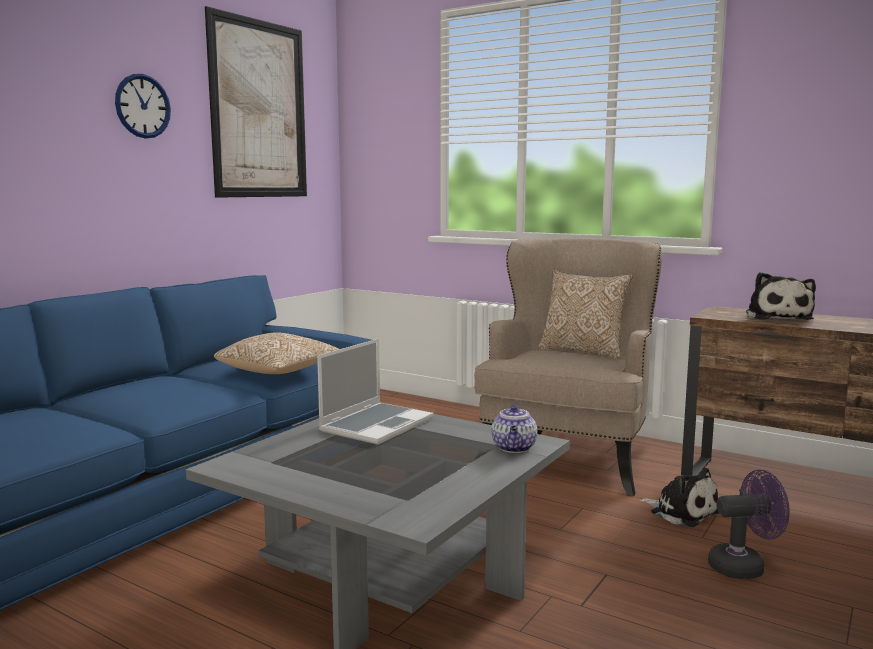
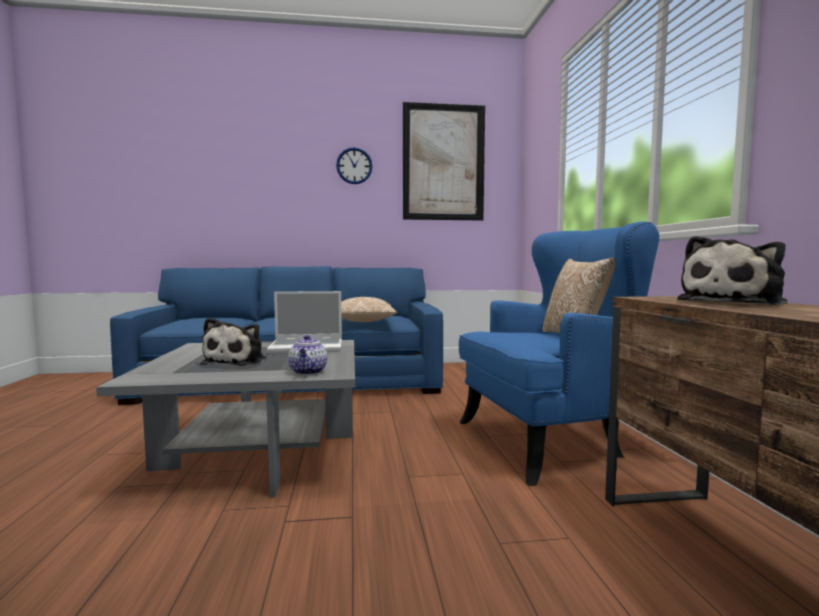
camera: 50 degrees right, 5 degrees down
(514, 448) = (308, 372): teapot -> teapot turned 60 degrees counterclockwise
(568, 458) = (549, 442): beige armchair -> blue armchair
(681, 512) = (538, 517): plush toy -> plush toy (238, 362)
(744, 566) = (467, 586): purple fan -> none

